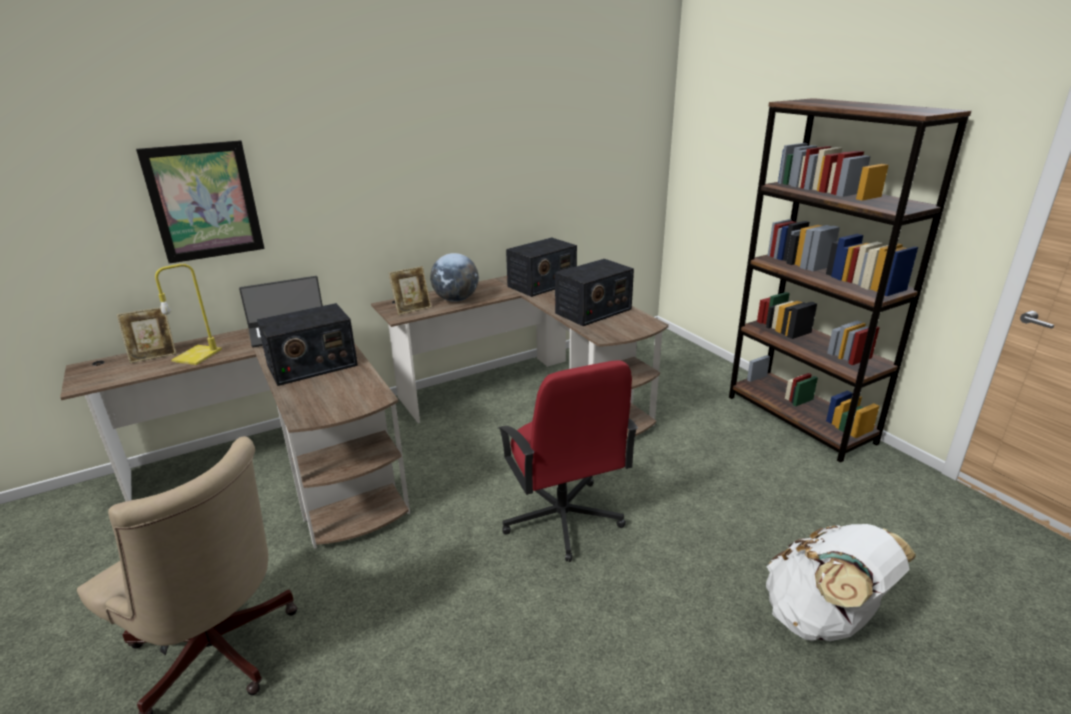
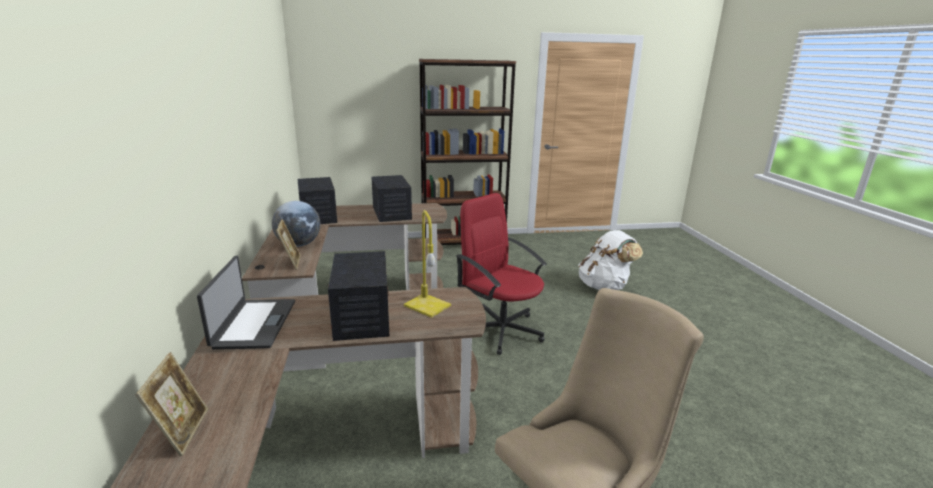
camera: 70 degrees left, 5 degrees down
(197, 354) = (234, 390): yellow table lamp -> yellow table lamp (426, 305)
(204, 202) = (143, 188): picture -> none
(562, 519) = (501, 330): red office chair -> red office chair turned 135 degrees counterclockwise

